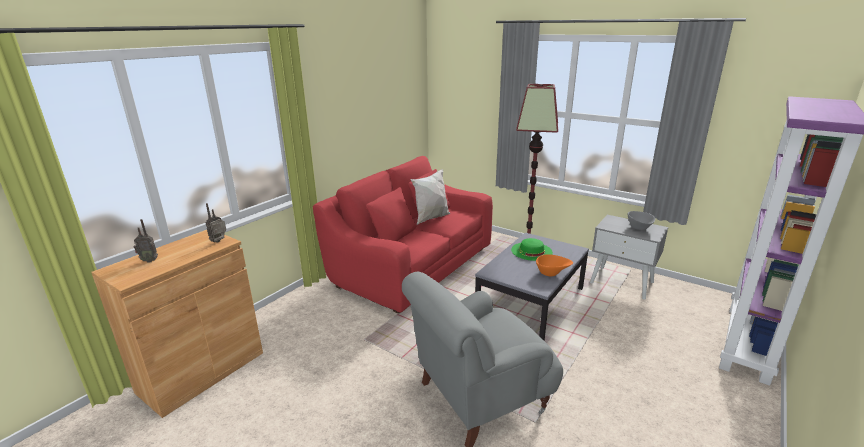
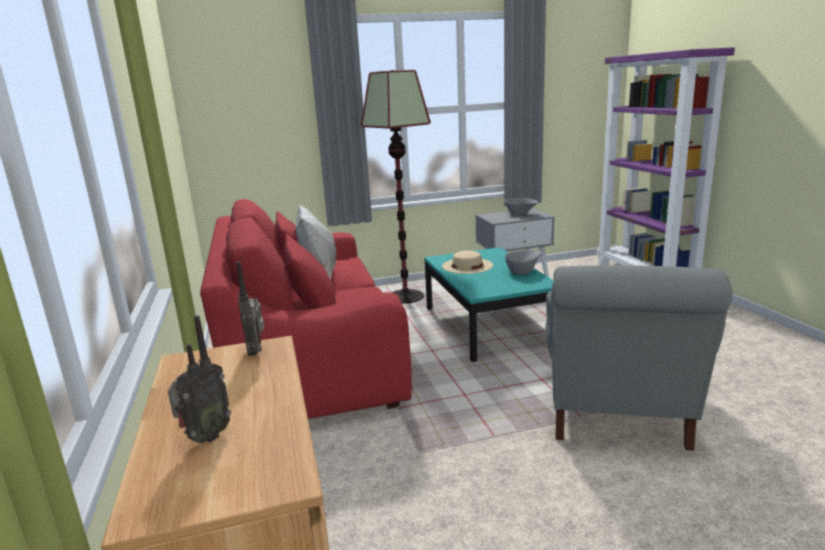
camera: 50 degrees left, 5 degrees down
(530, 302) = (487, 326): grey coffee table -> turquoise coffee table
(531, 251) = (467, 265): green hat -> beige hat
(552, 273) = (523, 271): orange bowl -> grey bowl

